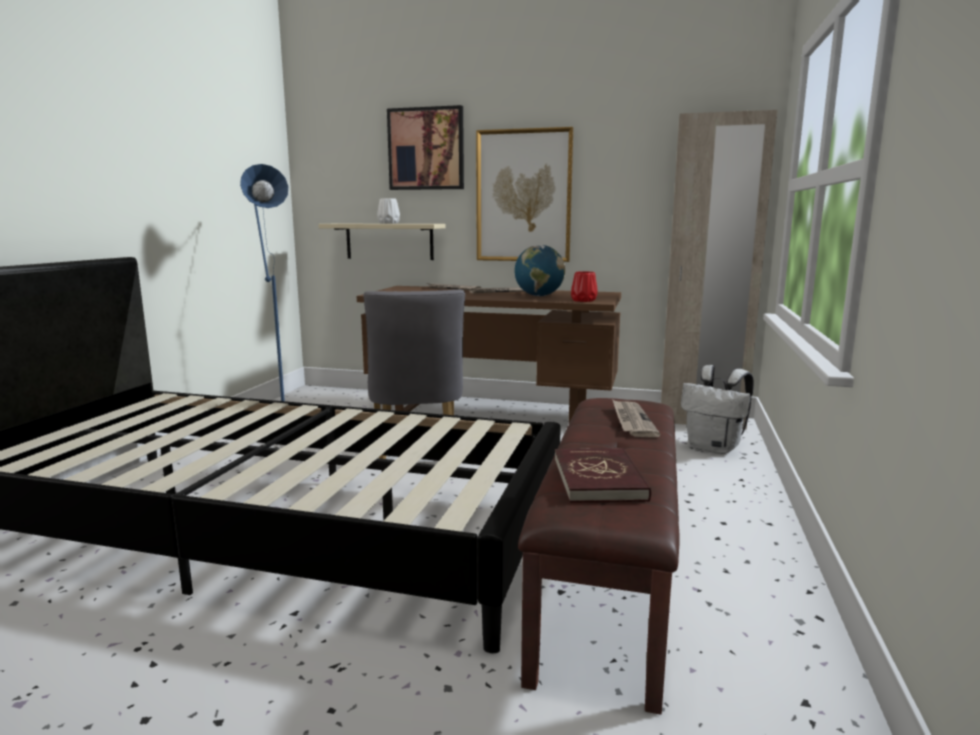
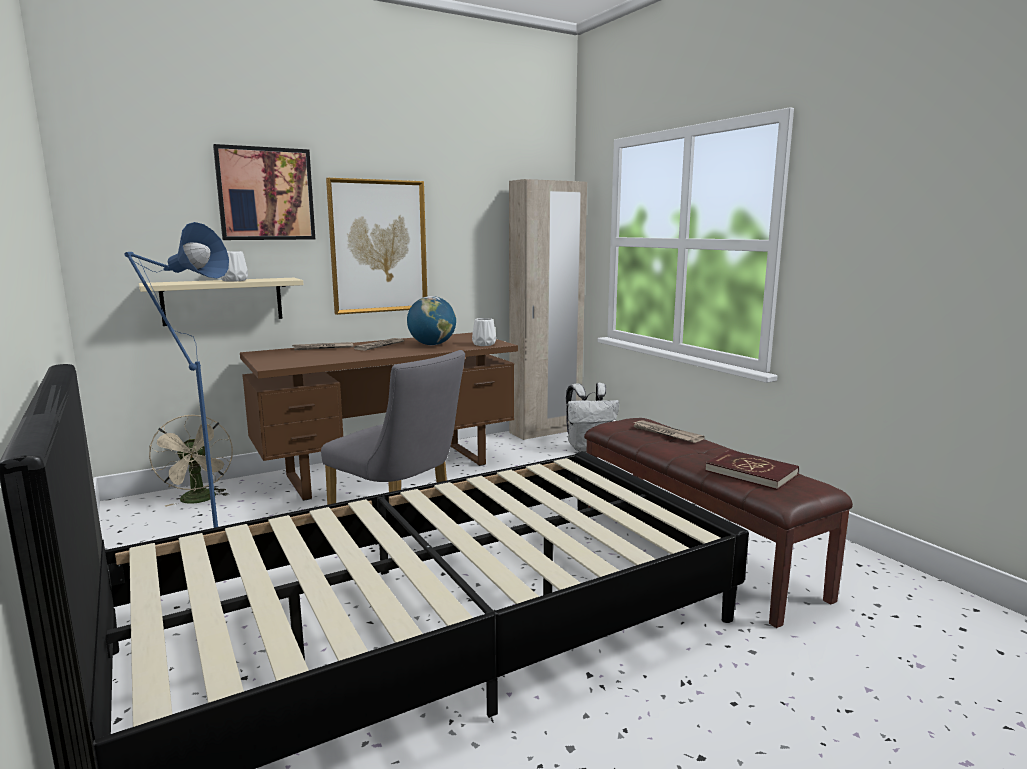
camera: 45 degrees left, 0 degrees up
(345, 399) = (199, 500): none -> beige fan
(583, 300) = (484, 344): red vase -> white vase

